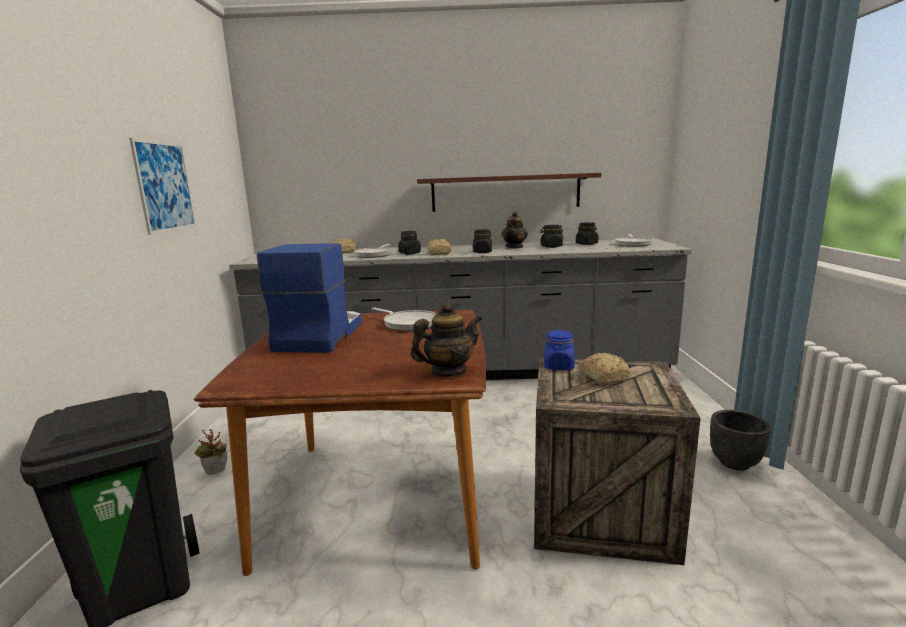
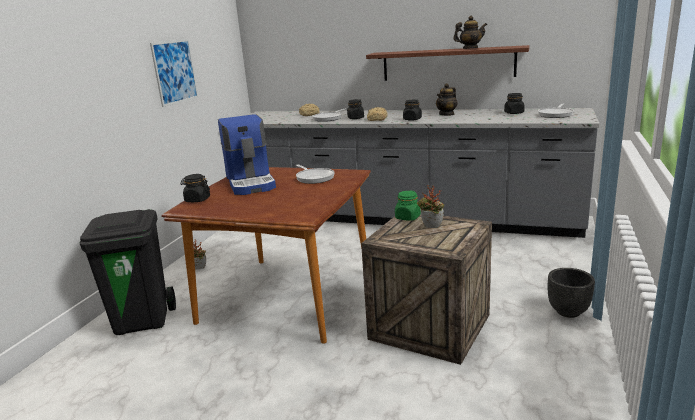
camera: 20 degrees right, 5 degrees up
(319, 336) = (251, 182): coffee machine -> coffee machine turned 135 degrees clockwise
(448, 371) = (304, 213): teapot -> teapot (470, 48)
(551, 246) = (477, 115): black jar -> black jar (197, 200)
(558, 366) = (408, 217): blue jar -> green jar
(604, 376) = (431, 227): bread -> potted plant

